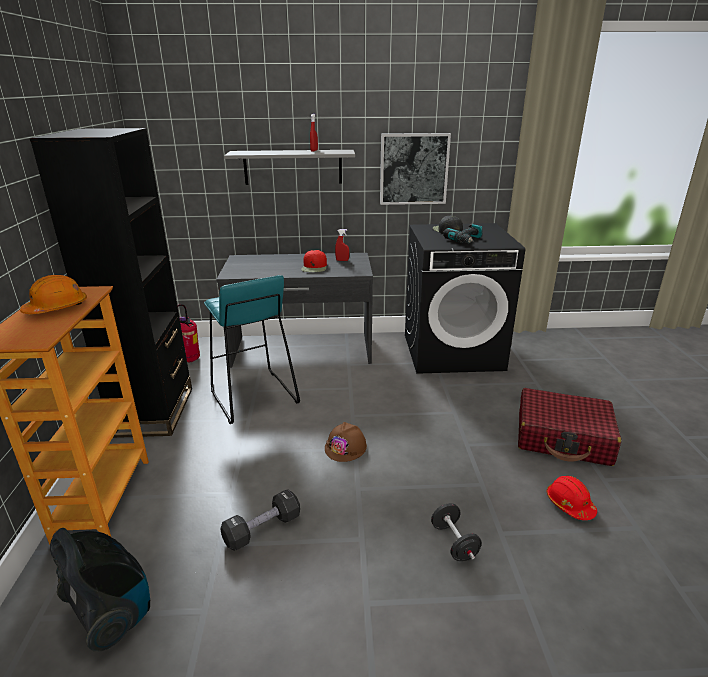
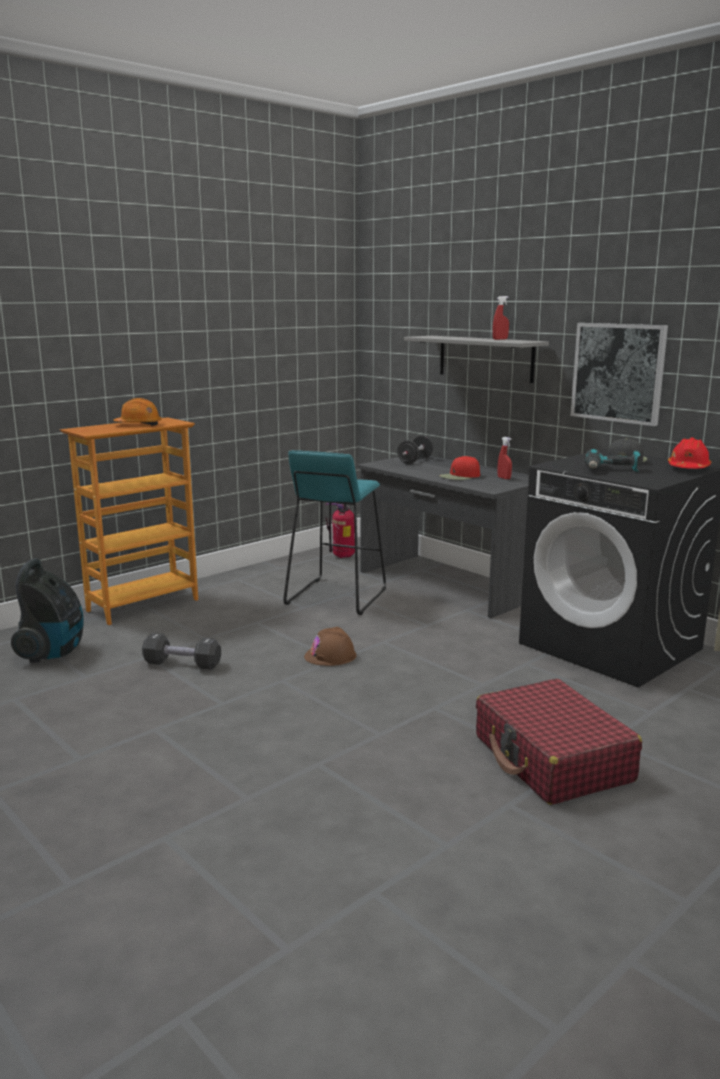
camera: 50 degrees right, 10 degrees down
(154, 411) = (256, 576): black bookcase -> none
(454, 542) = (272, 744): black dumbbell -> black dumbbell (415, 461)
(569, 504) = (423, 791): red hard hat -> red hard hat (688, 468)

